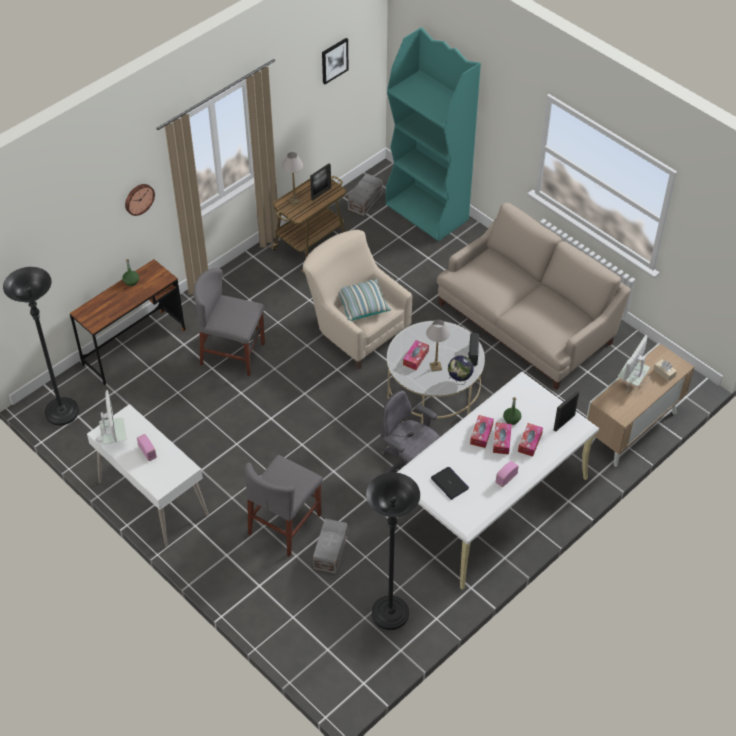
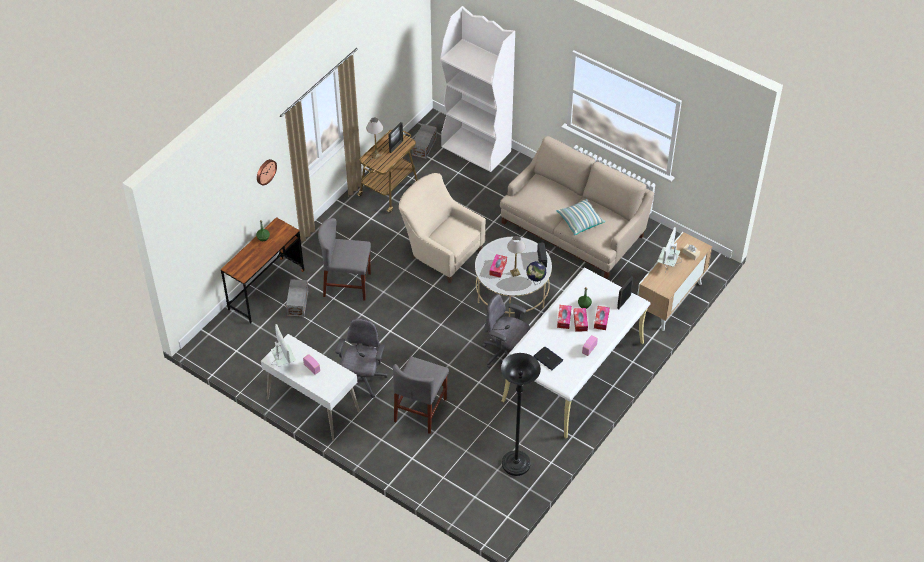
camera: 10 degrees left, 0 degrees up
(62, 413) = (222, 349): black floor lamp -> none
(222, 476) = (362, 380): none -> grey office chair
(331, 551) = (461, 425): grey storage box -> grey storage box (298, 302)
(334, 60) = (395, 39): picture -> none
(362, 305) = (447, 232): pillow -> pillow (580, 221)
(427, 212) = (477, 149): turquoise bookcase -> white bookcase

